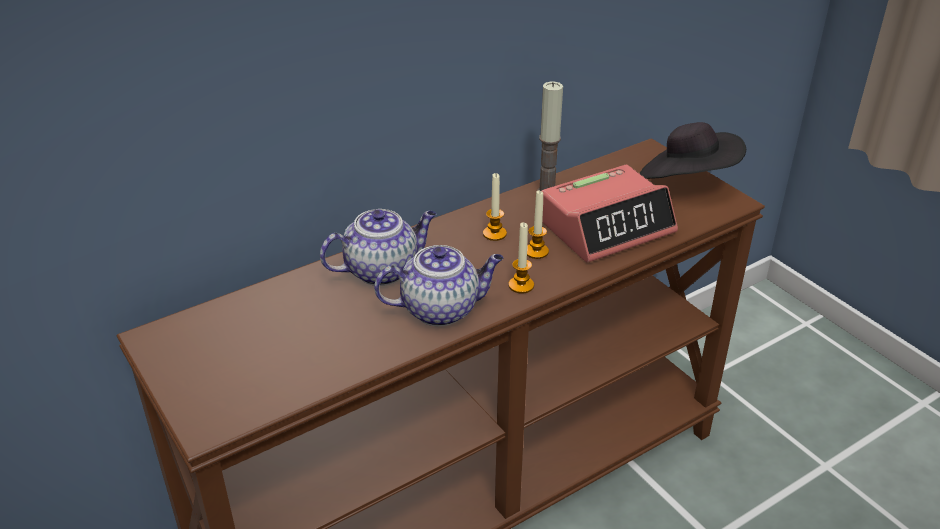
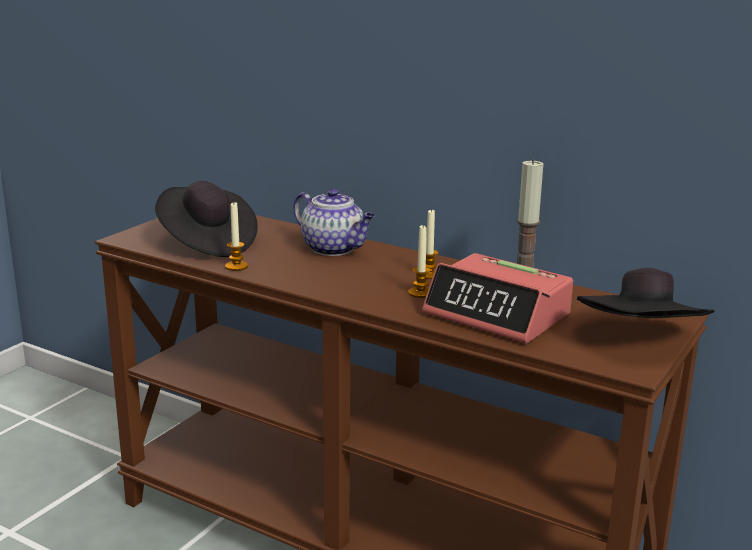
camera: 65 degrees right, 15 degrees down
(288, 358) = (206, 243): none -> black hat
(441, 309) = (303, 274): teapot -> none
(521, 285) = (363, 295): candle -> candle (236, 266)

